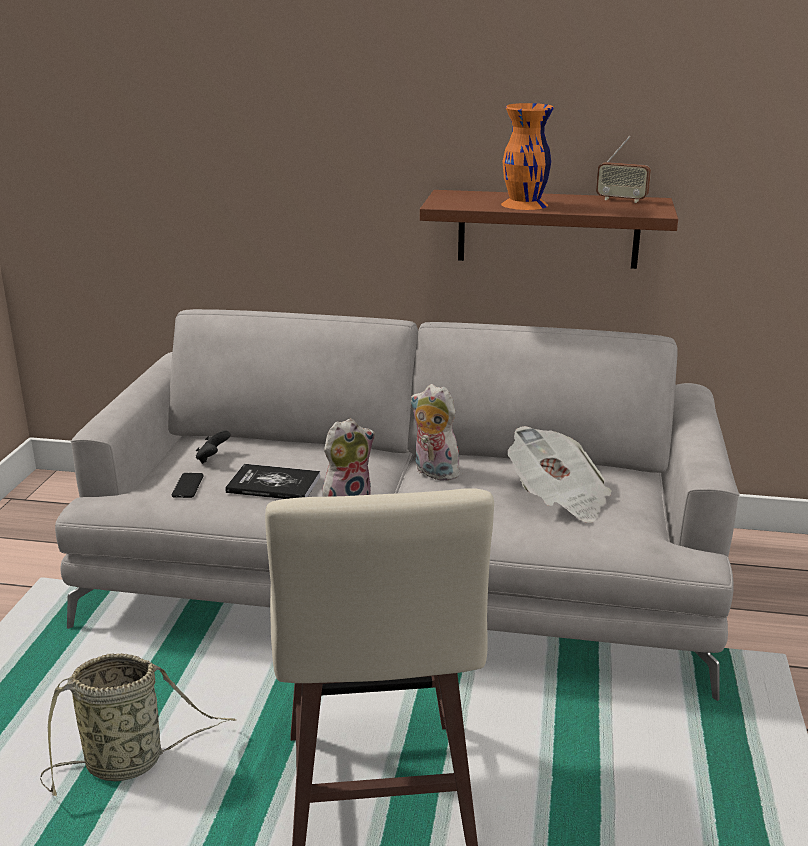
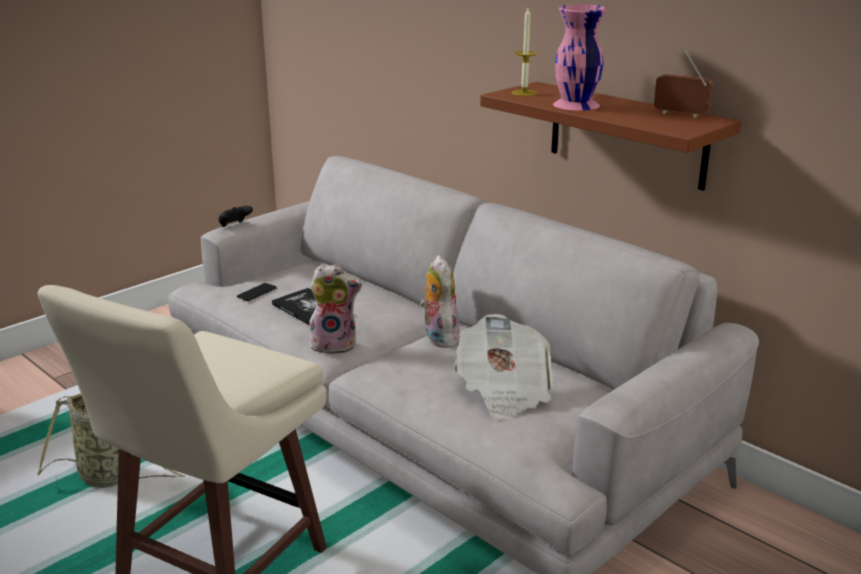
camera: 35 degrees right, 0 degrees up
(212, 458) = (299, 279): black game controller -> black game controller (234, 226)
(454, 201) = (524, 93): none -> candle
(524, 204) = (575, 105): orange vase -> pink vase
(621, 200) = (680, 114): radio -> radio turned 150 degrees clockwise

